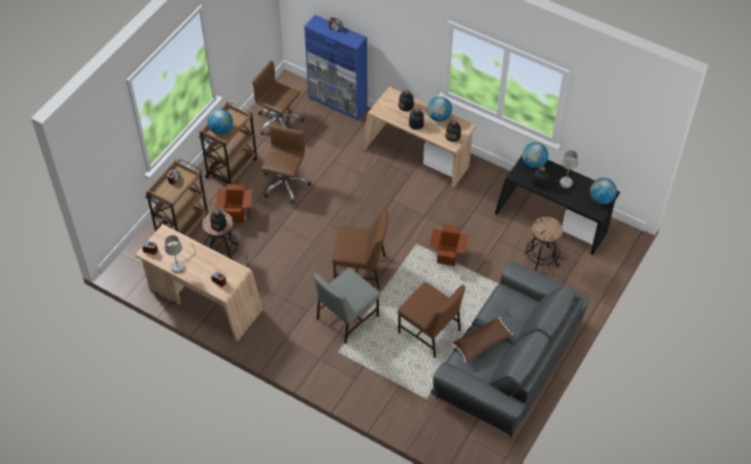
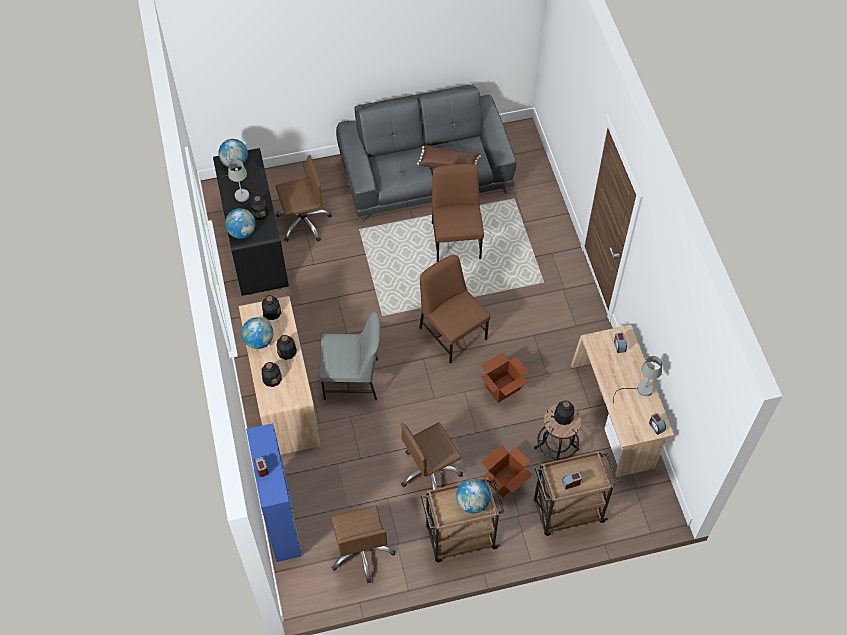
camera: 135 degrees left, 5 degrees up
(346, 318) = (508, 303): grey chair -> grey chair (352, 379)
(447, 255) = (369, 285): cardboard box -> cardboard box (502, 388)
(541, 259) = (303, 222): black stool -> brown office chair

